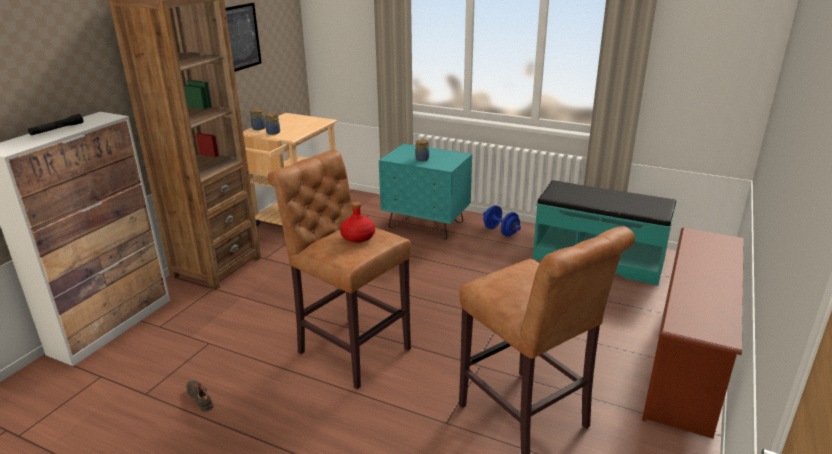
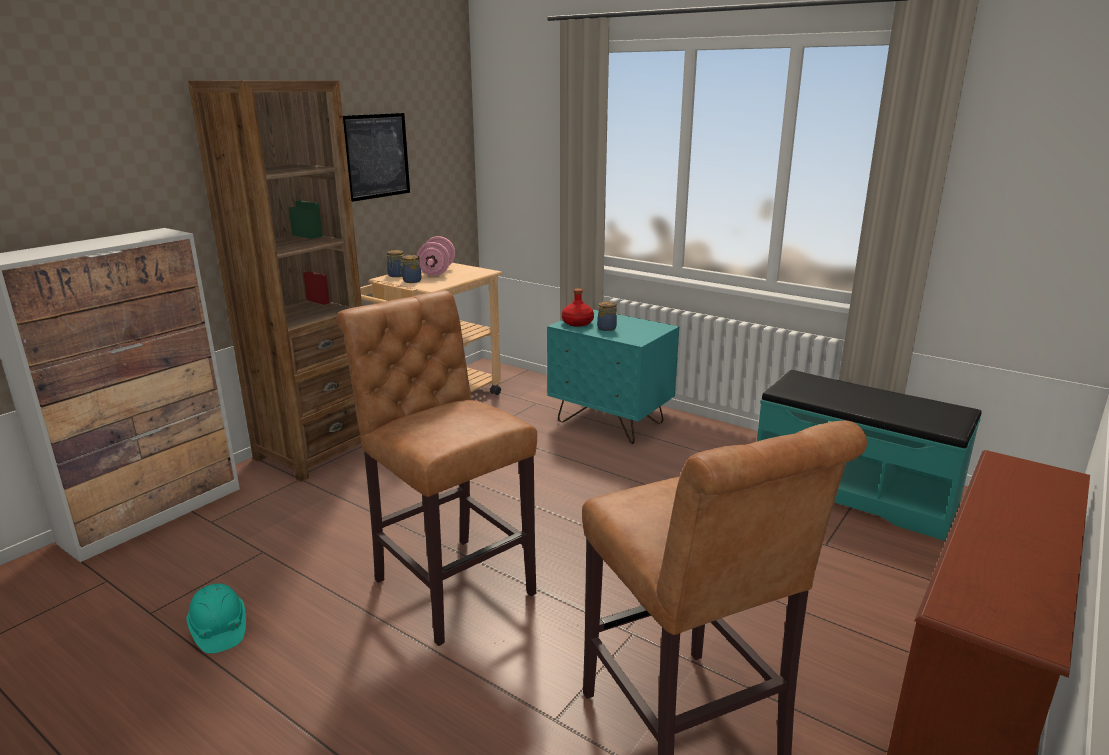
camera: 10 degrees right, 5 degrees down
(57, 129) = (92, 242): black flashlight -> none
(201, 398) = (219, 630): black shoe -> turquoise hard hat
(288, 123) = (437, 272): none -> pink dumbbell
(358, 237) = (458, 416): red bottle -> red bottle (577, 323)
(500, 231) = (714, 440): blue dumbbell -> none

